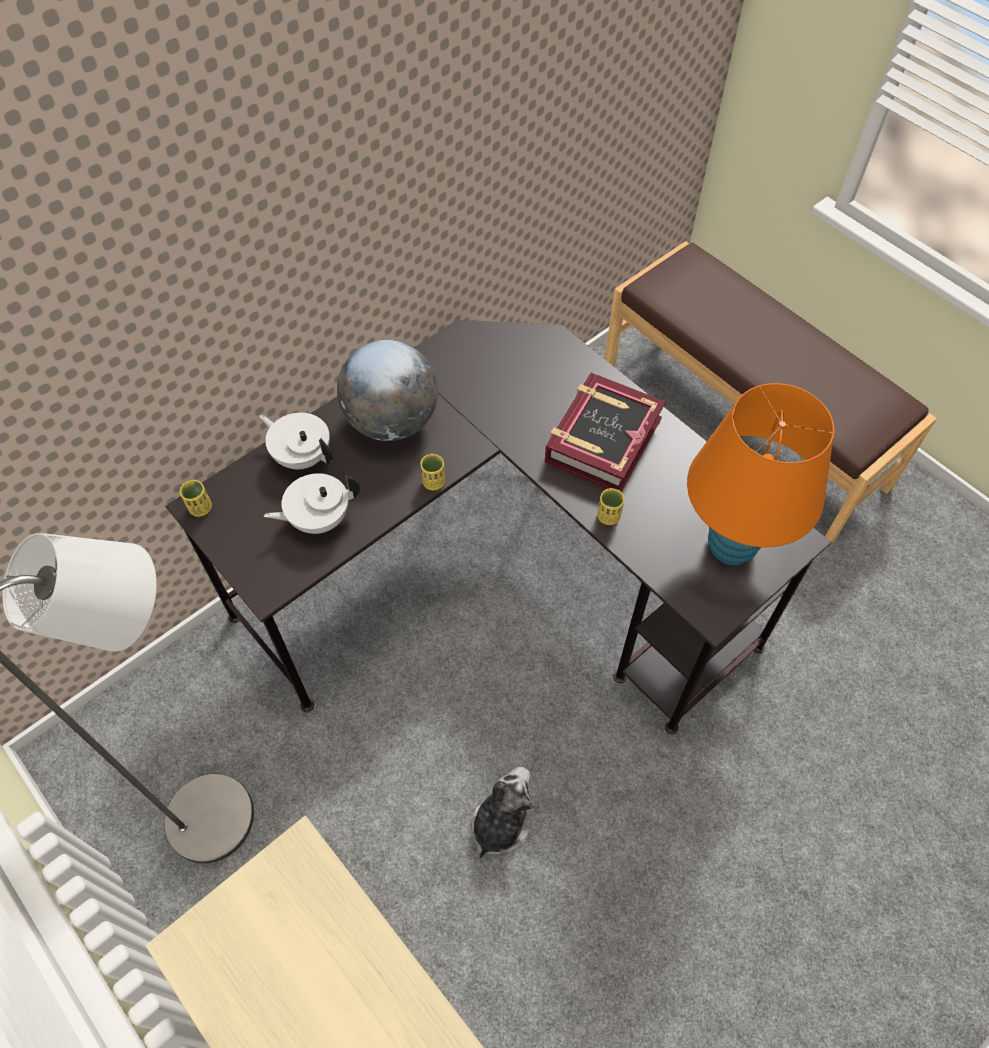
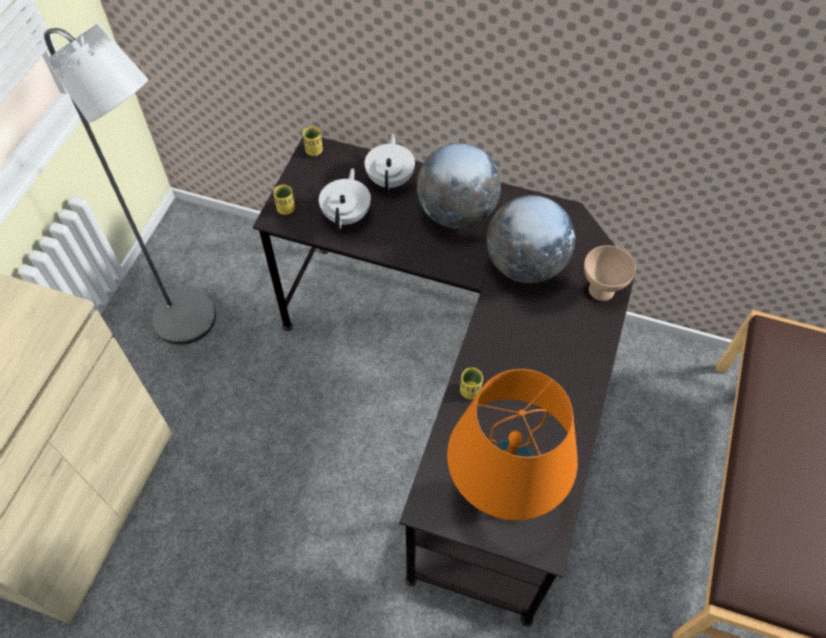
camera: 60 degrees right, 0 degrees up
(319, 519) = (347, 215): white teapot -> white teapot turned 60 degrees clockwise
(433, 482) = (422, 264): yellow cup -> yellow cup (286, 209)
(496, 399) = (525, 264): none -> globe
(501, 822) = (270, 492): plush toy -> none
(565, 358) = (602, 290): none -> beige bowl
(602, 440) = (540, 353): book -> none

